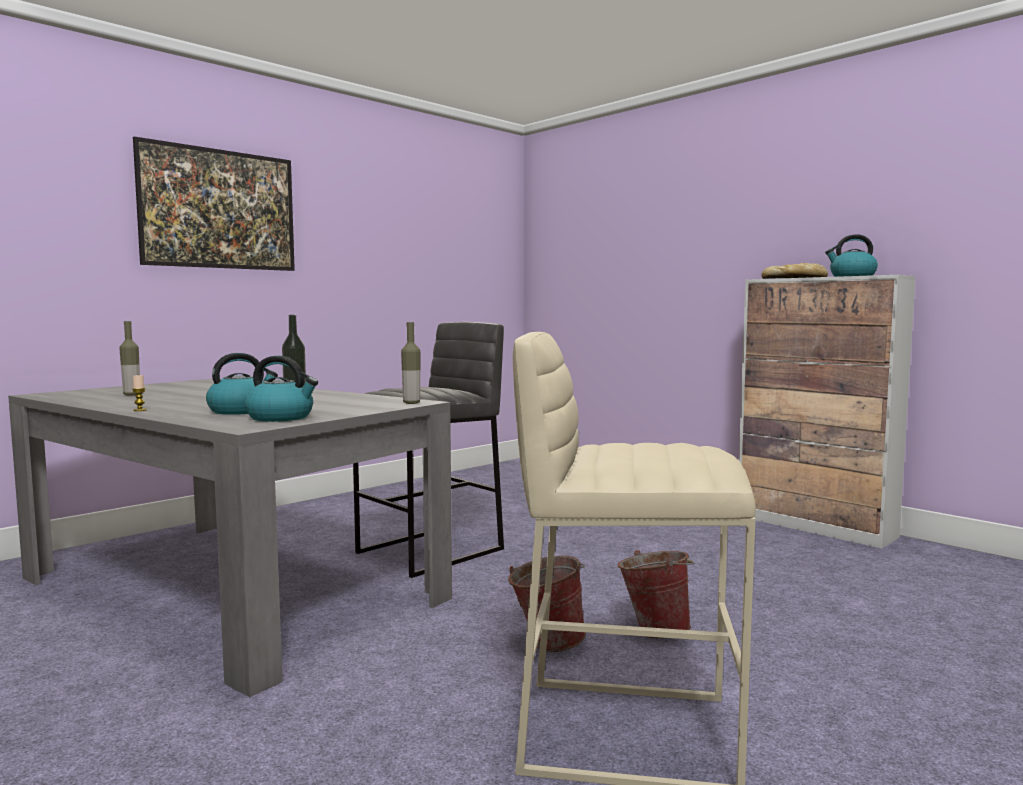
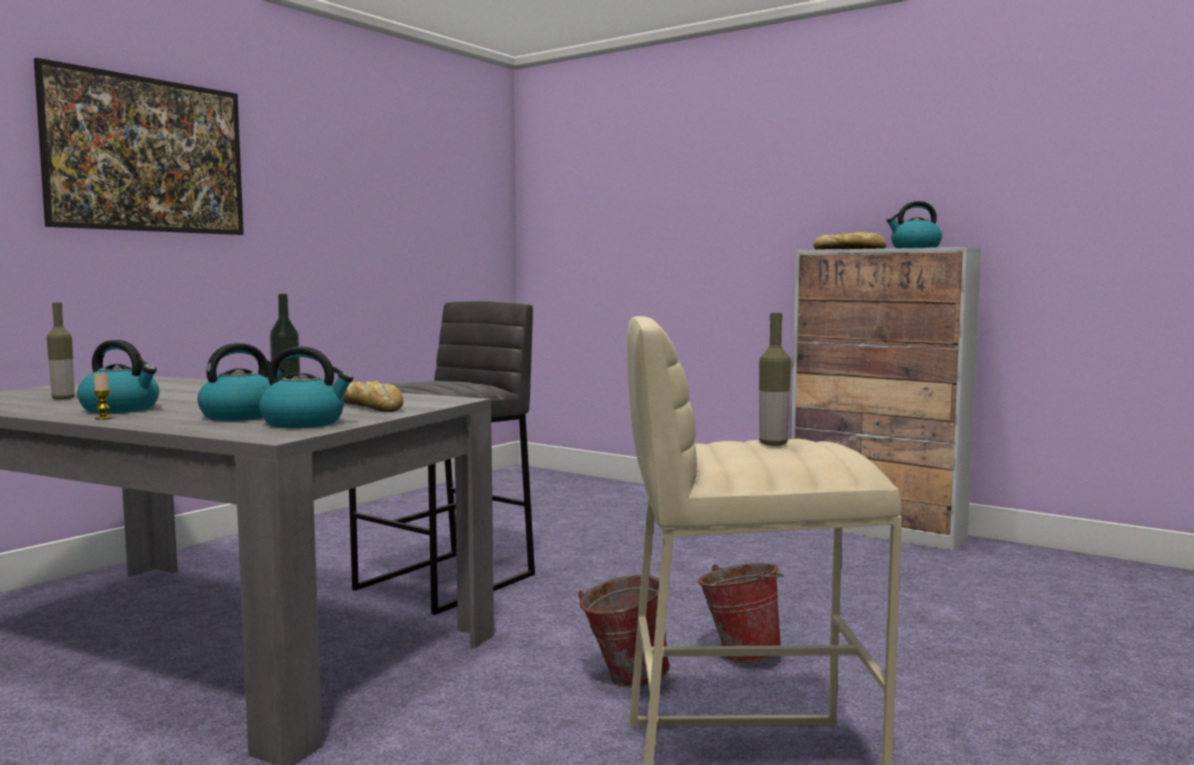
camera: 10 degrees left, 0 degrees up
(161, 403) = (121, 409): none -> kettle
(346, 406) = (369, 406): none -> bread
(411, 403) = (446, 401): bottle -> bottle (773, 444)

